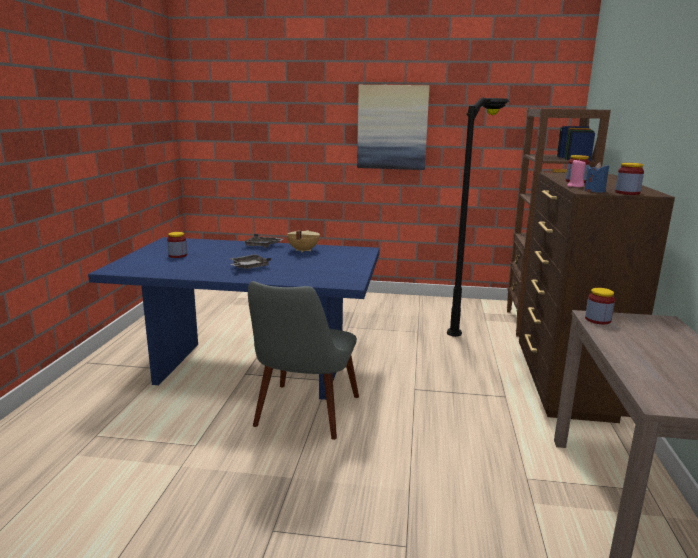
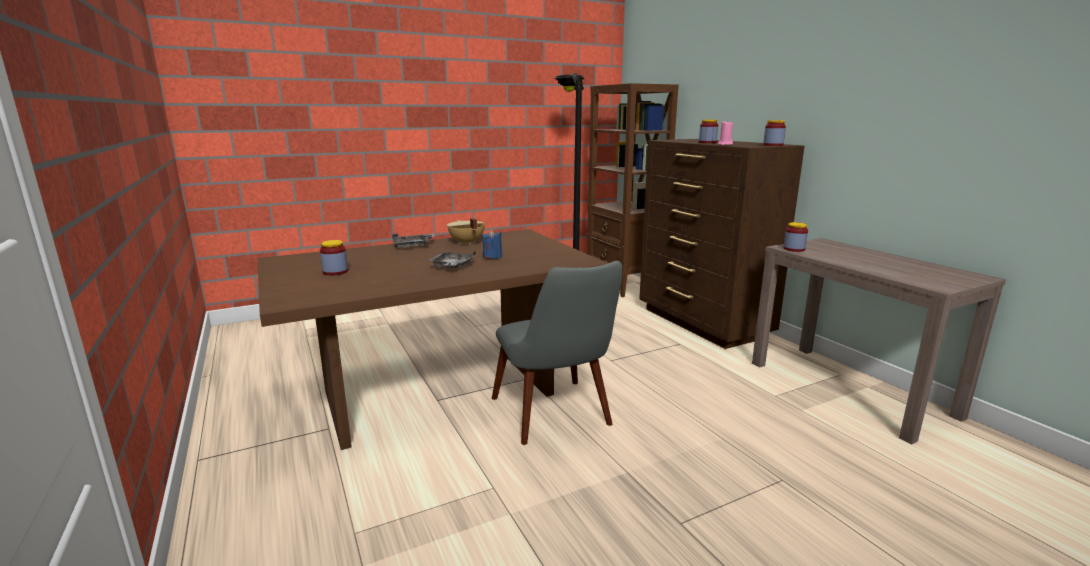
camera: 35 degrees left, 0 degrees up
(253, 368) = (439, 392): blue dining table -> brown dining table
(392, 127) = (458, 108): picture -> none
(594, 191) = (752, 146): blue candle -> blue candle (492, 257)

